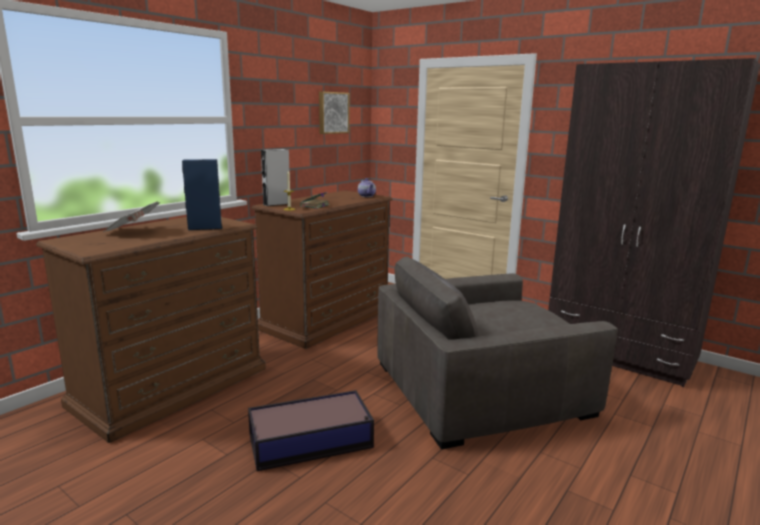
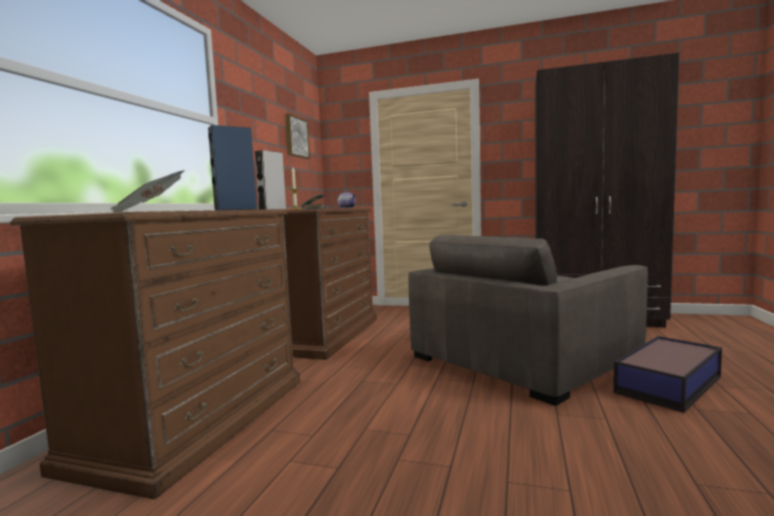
camera: 20 degrees left, 10 degrees down
(312, 441) = (423, 430): storage box -> storage box (670, 384)

